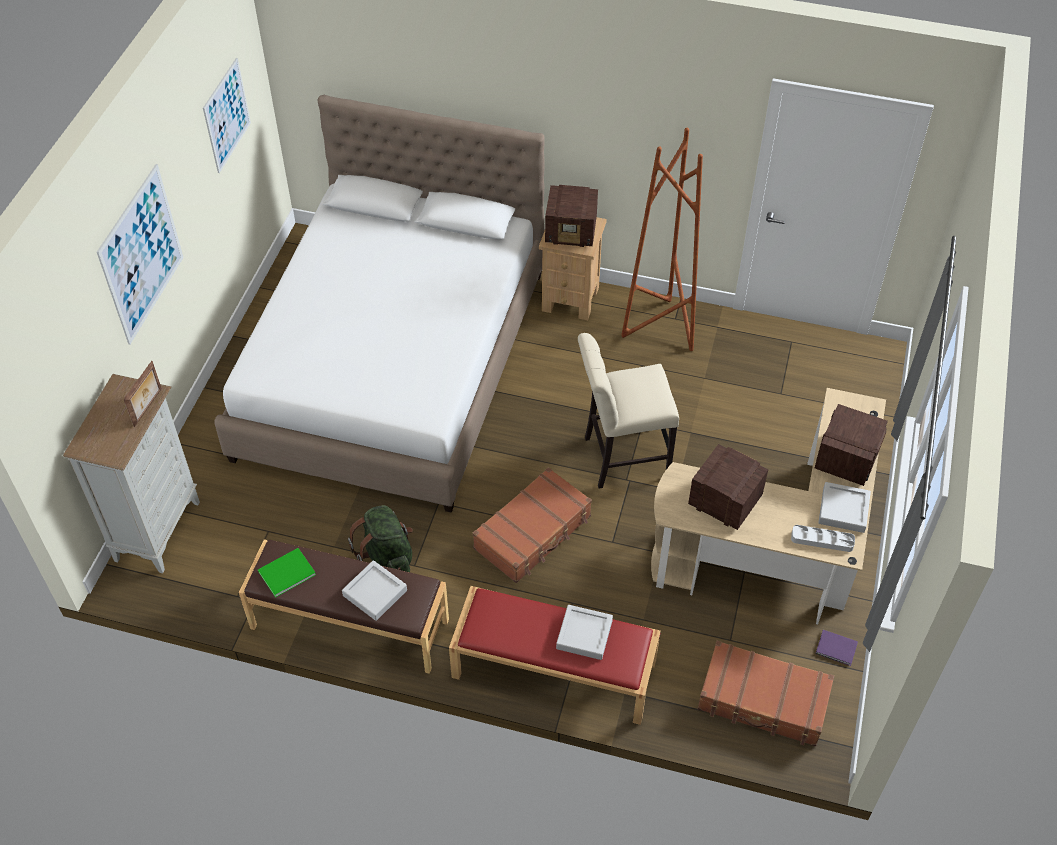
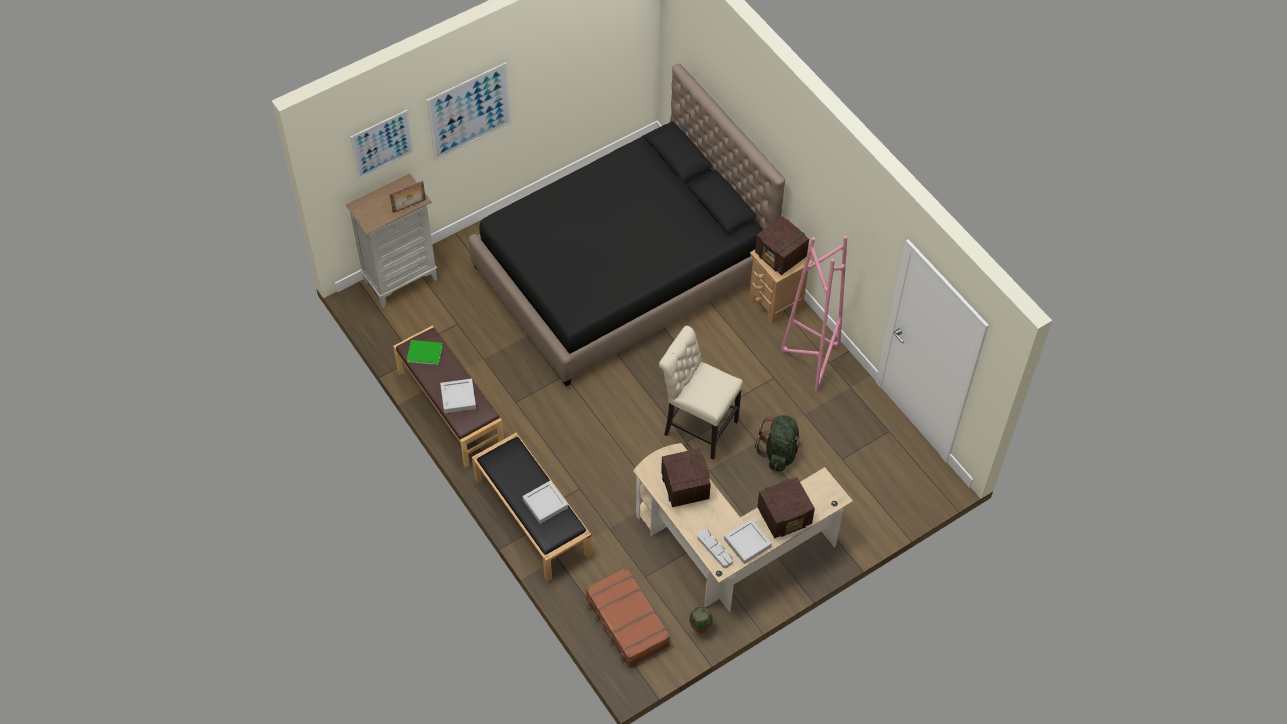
camera: 40 degrees right, 5 degrees up
(226, 115) = (597, 46): picture -> picture (382, 144)
(387, 558) = (505, 387): green backpack -> green backpack (779, 452)
(394, 363) = (624, 269): white bed -> black bed
(533, 533) = (599, 432): brown suitcase -> none
(552, 669) = (531, 516): red bench -> black bench
(661, 329) = (812, 363): brown clothes rack -> pink clothes rack
(837, 649) = (700, 629): purple book -> vase

